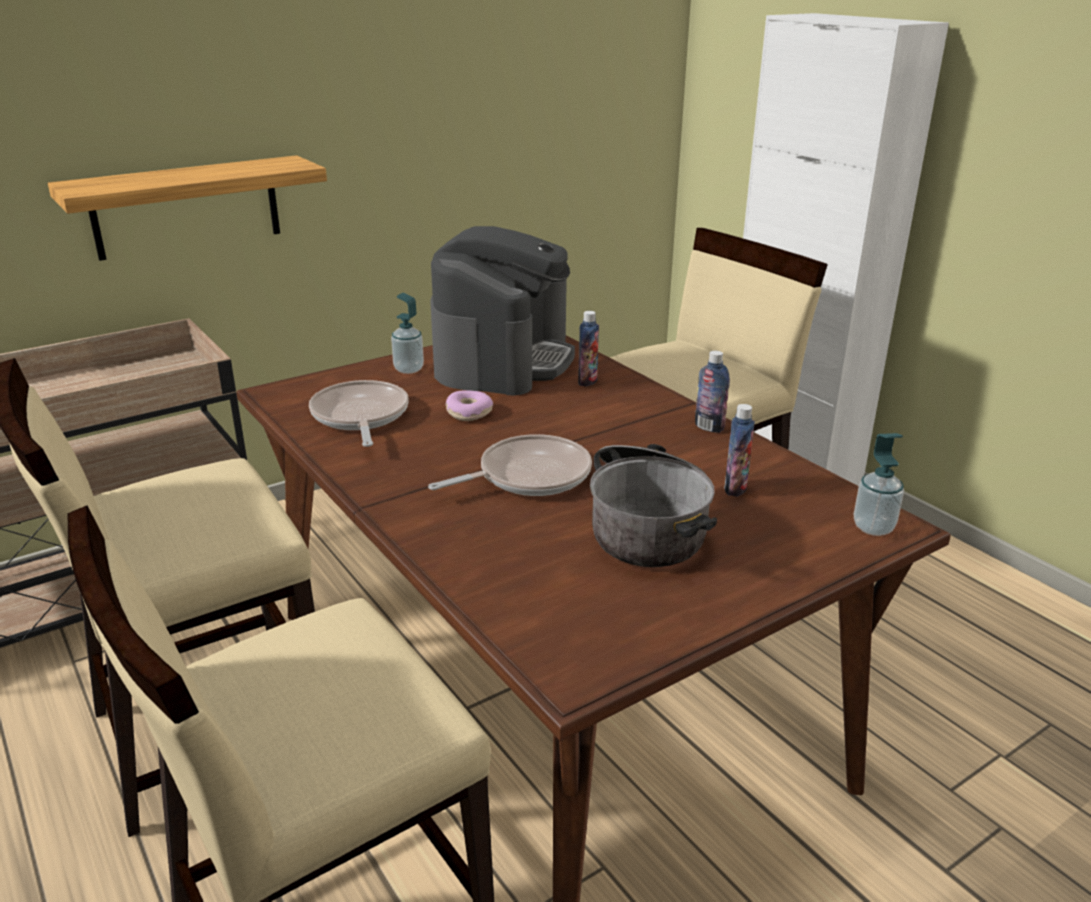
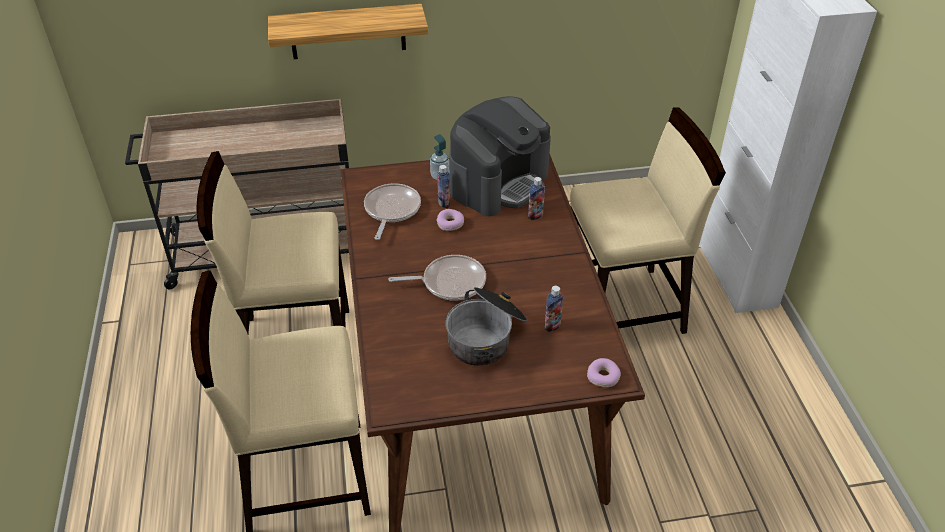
camera: 25 degrees right, 15 degrees up
(709, 427) = (577, 275): bottle -> bottle (444, 203)
(873, 527) = (603, 377): soap dispenser -> donut

